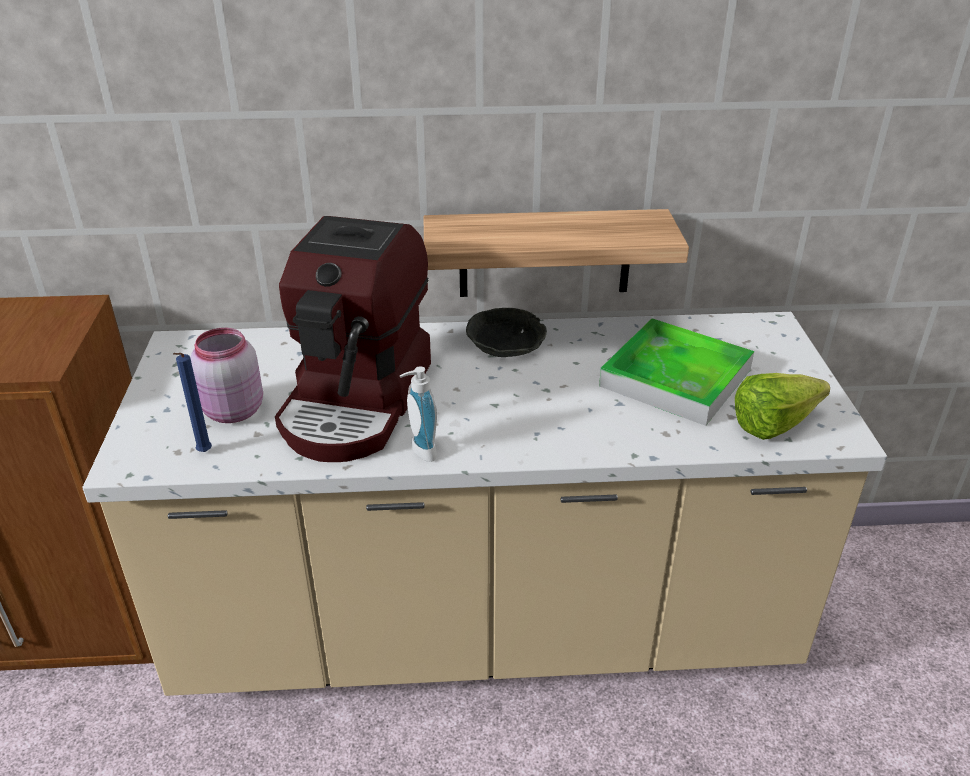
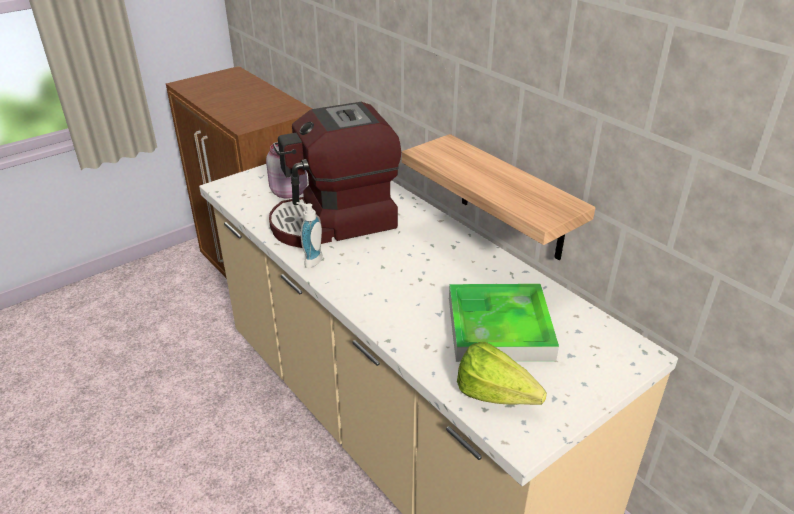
camera: 55 degrees right, 0 degrees up
(203, 453) = (248, 201): blue candle -> none
(506, 343) = (453, 244): grey bowl -> none

